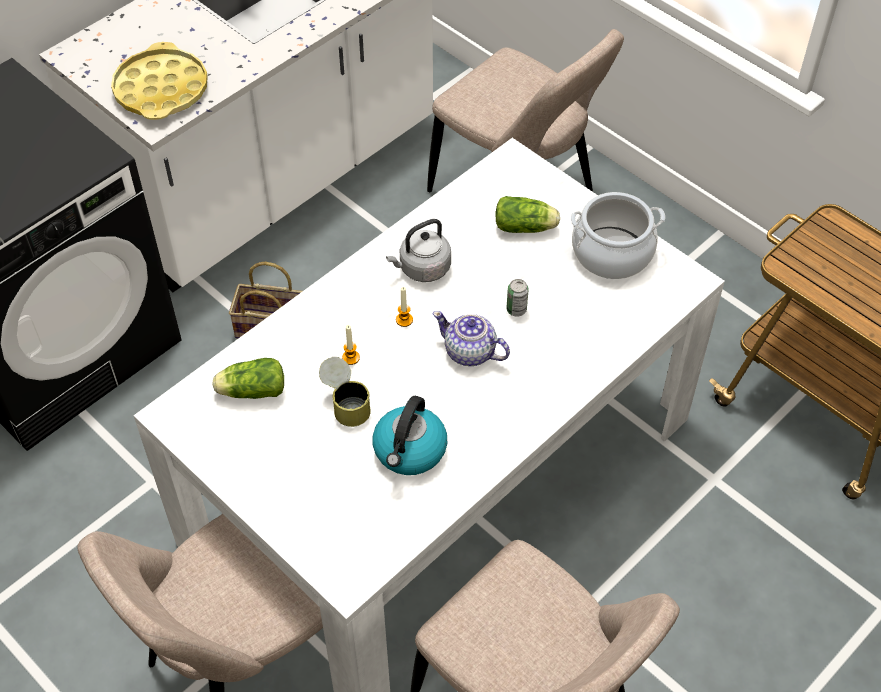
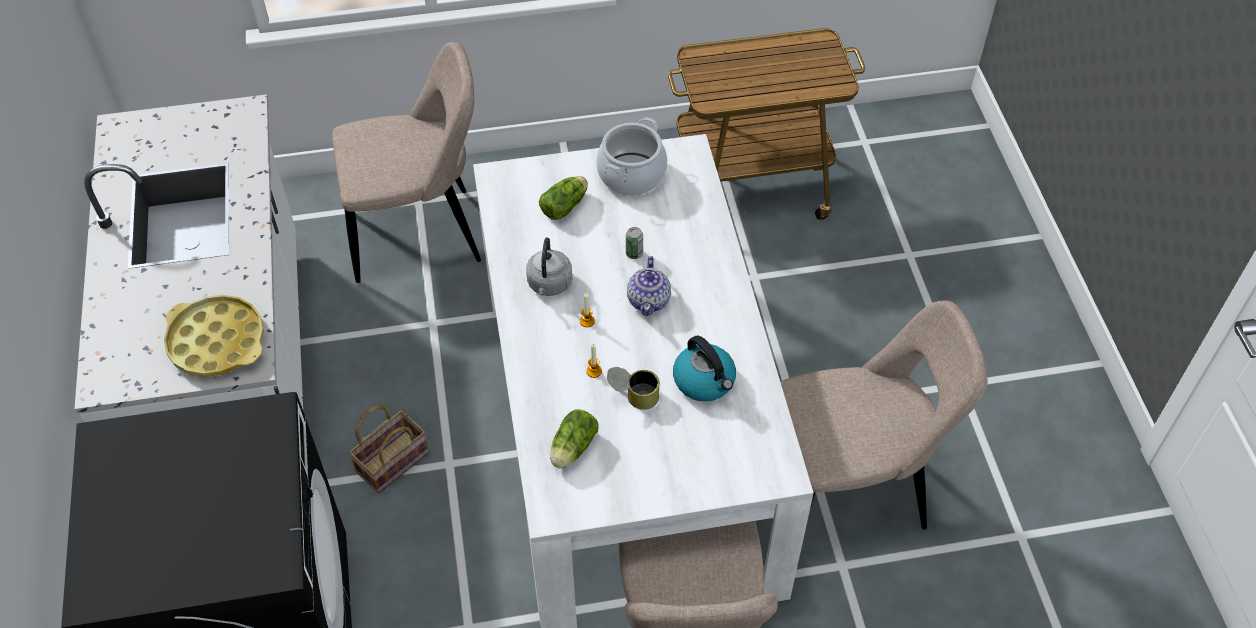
camera: 55 degrees left, 0 degrees up
(470, 352) = (649, 300): teapot -> teapot turned 60 degrees counterclockwise

